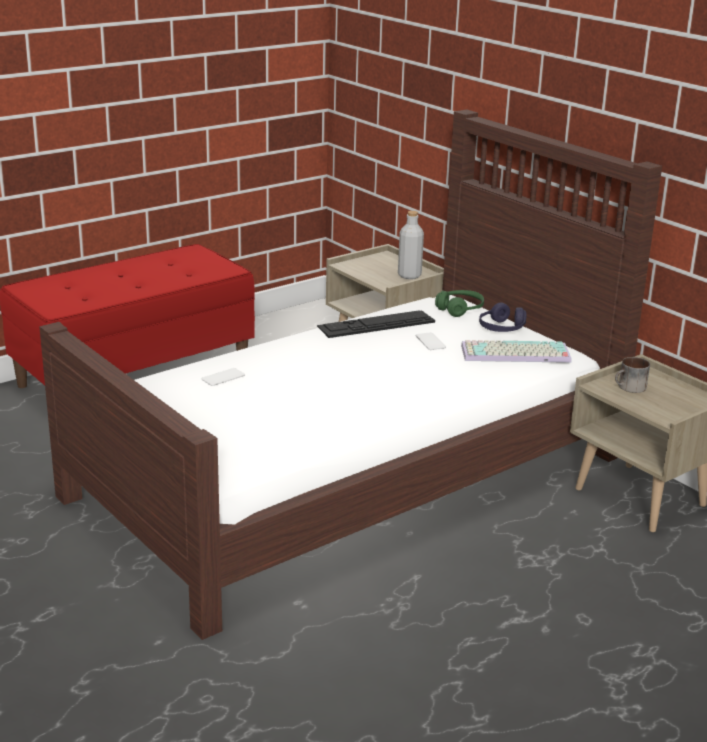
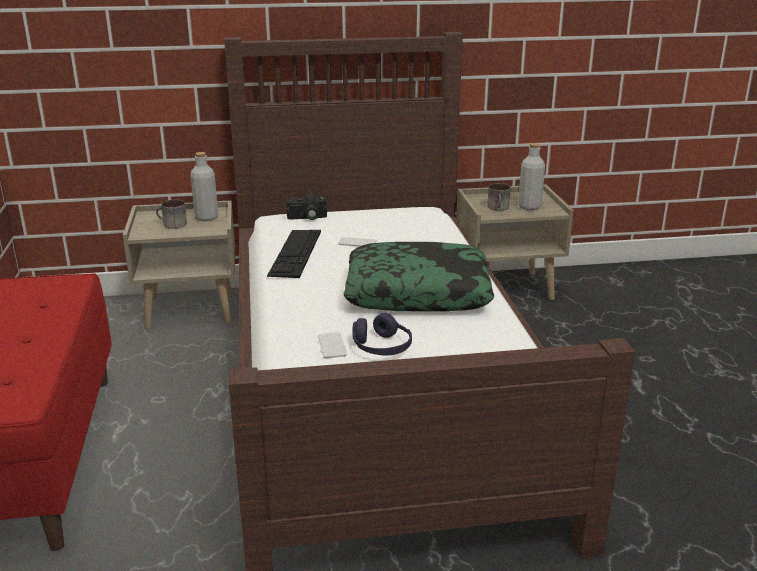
camera: 60 degrees left, 0 degrees up
(356, 388) = (418, 292): none -> pillow
(377, 269) = (172, 224): none -> mug
(460, 309) = (307, 218): green headphones -> camera
(502, 328) = (361, 215): purple headphones -> purple headphones (381, 347)
(514, 354) = (413, 223): keyboard -> none
(660, 403) = (529, 207): none -> grey bottle

